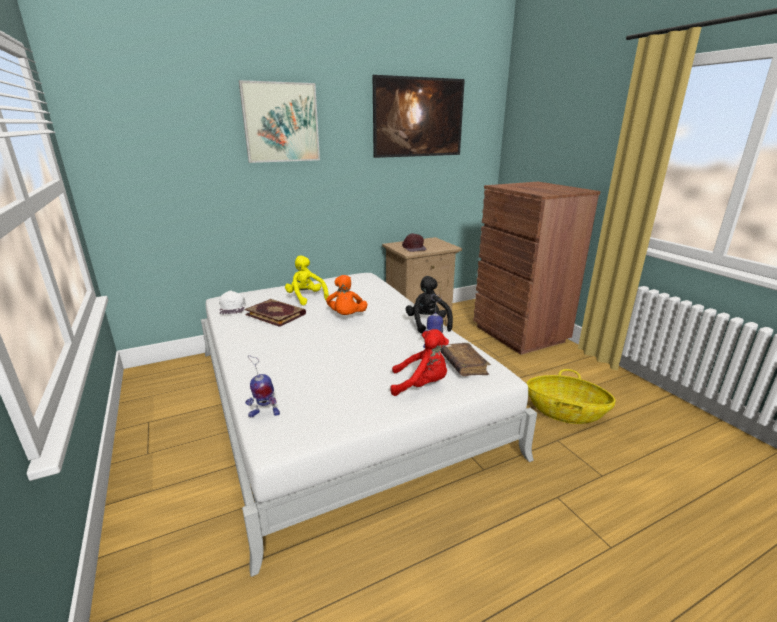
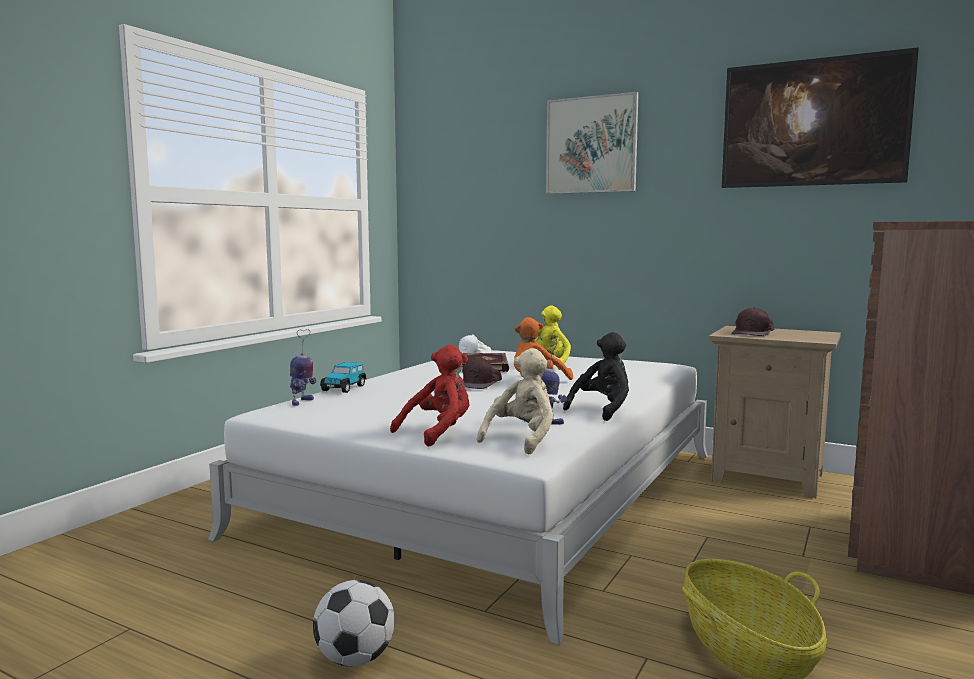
camera: 55 degrees right, 15 degrees down
(247, 382) = (344, 388): none -> toy car
(264, 413) = (301, 402): toy robot -> toy robot turned 120 degrees counterclockwise
(326, 333) = (480, 384): none -> brown cap
(421, 385) = (438, 432): red plush toy -> red plush toy turned 105 degrees counterclockwise
(463, 365) = (522, 439): brown book -> beige plush toy
(505, 545) = (355, 659): none -> football

